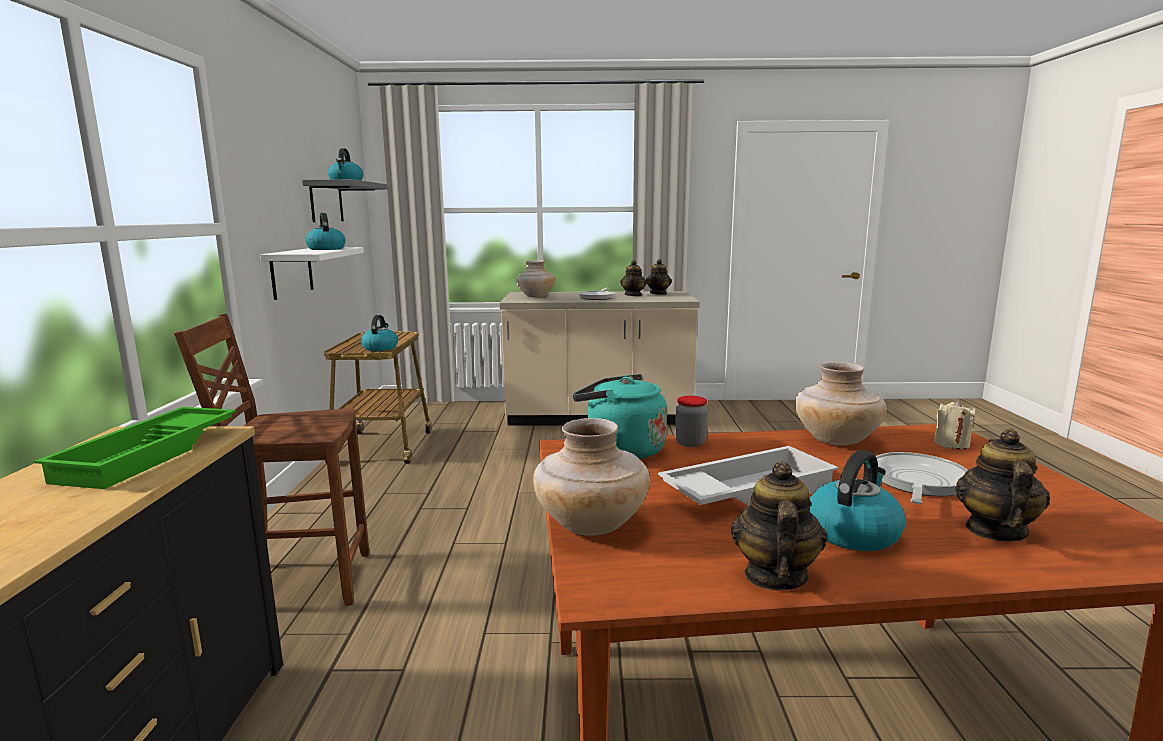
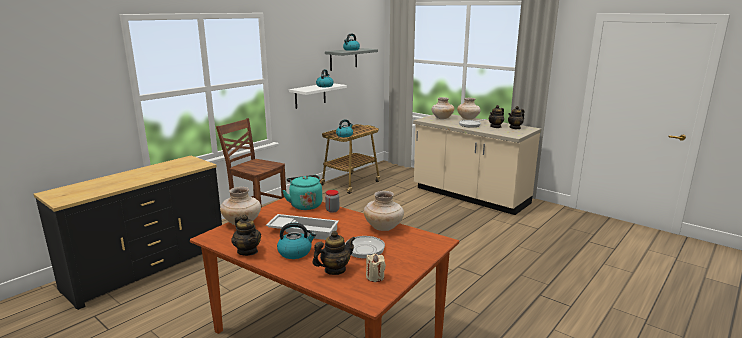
camera: 40 degrees right, 5 degrees up
(150, 455) = (181, 167): green tray -> none
(572, 293) = (468, 118): none -> beige vase
(774, 576) = (247, 251): teapot -> teapot turned 90 degrees clockwise
(951, 444) = (423, 245): beige candle -> beige candle (375, 277)

